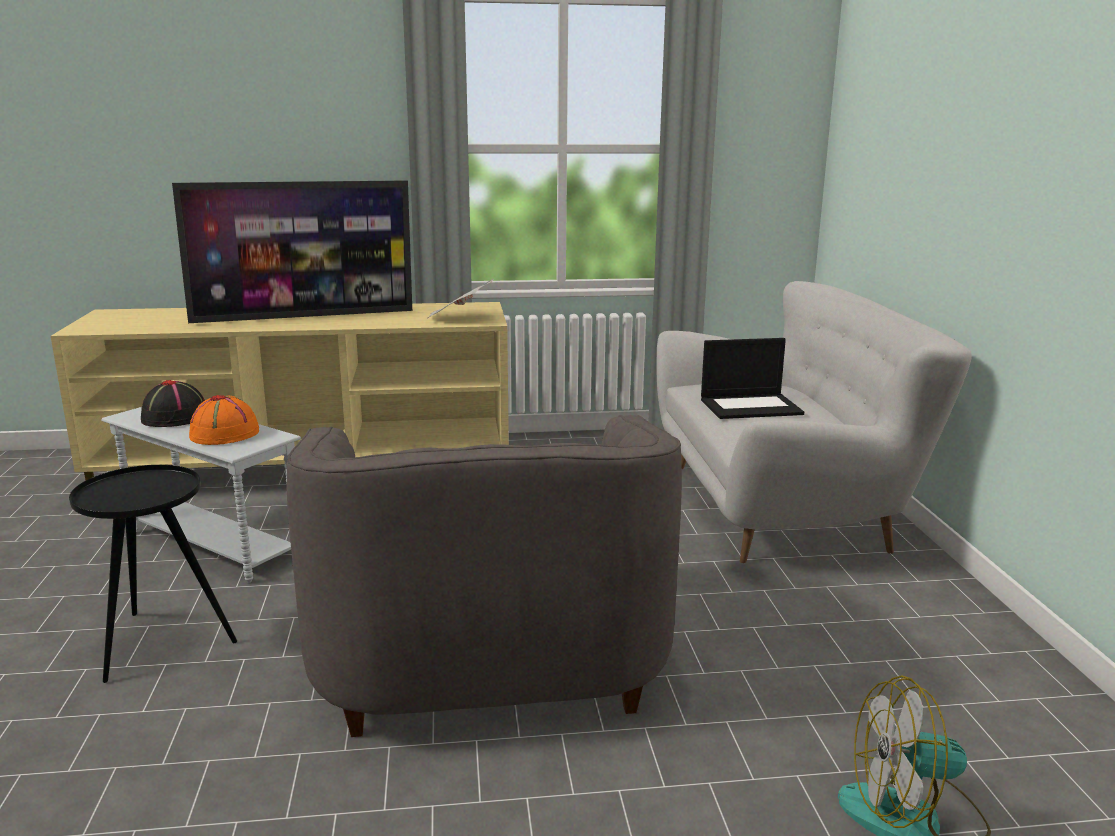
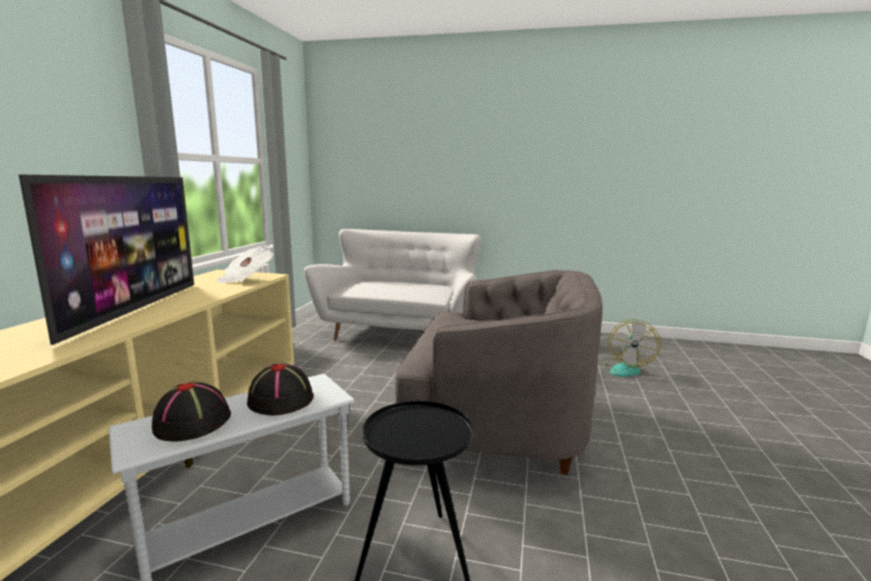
camera: 70 degrees left, 5 degrees down
(225, 433) = (281, 399): orange hat -> black hat
(751, 406) = (387, 287): laptop -> none

